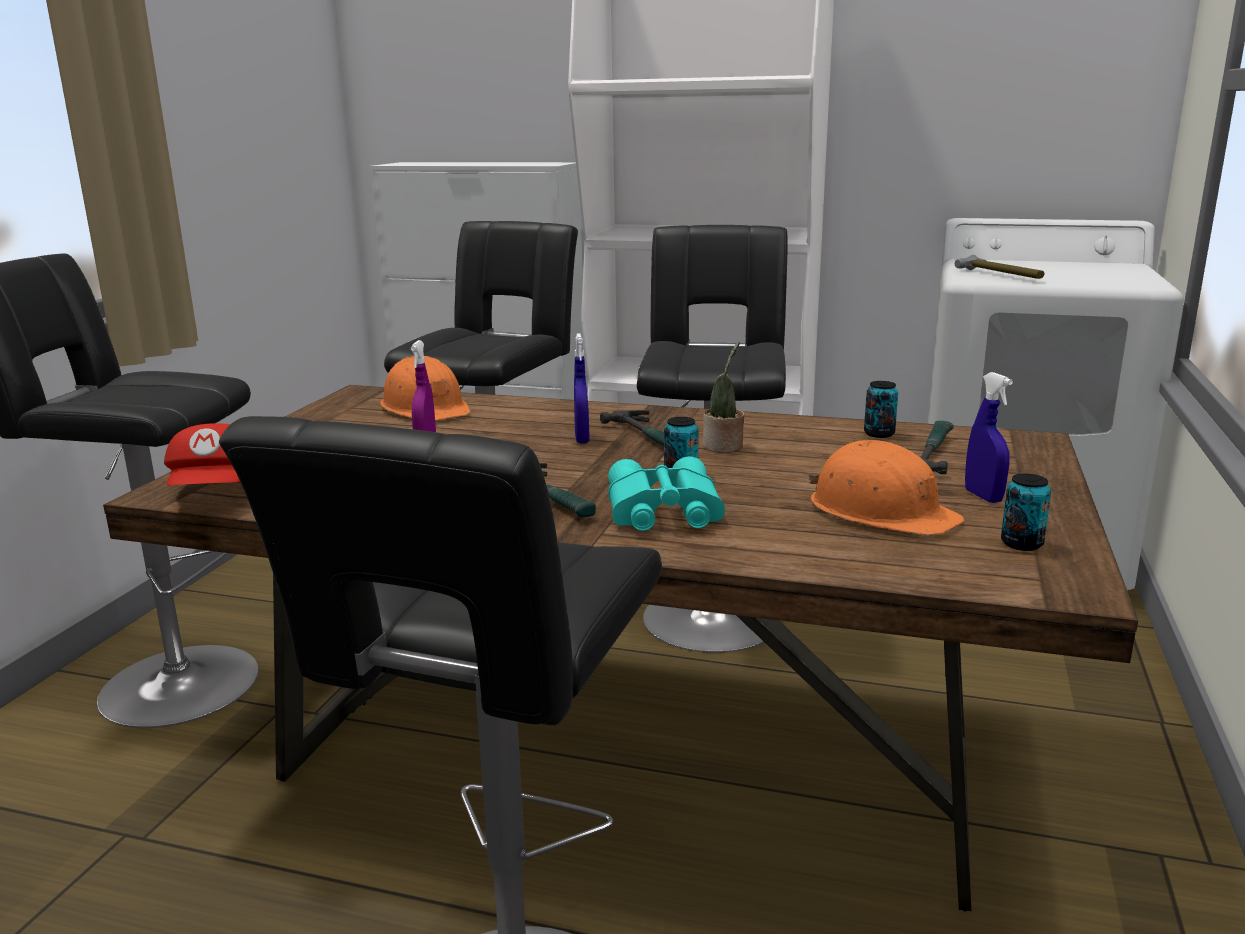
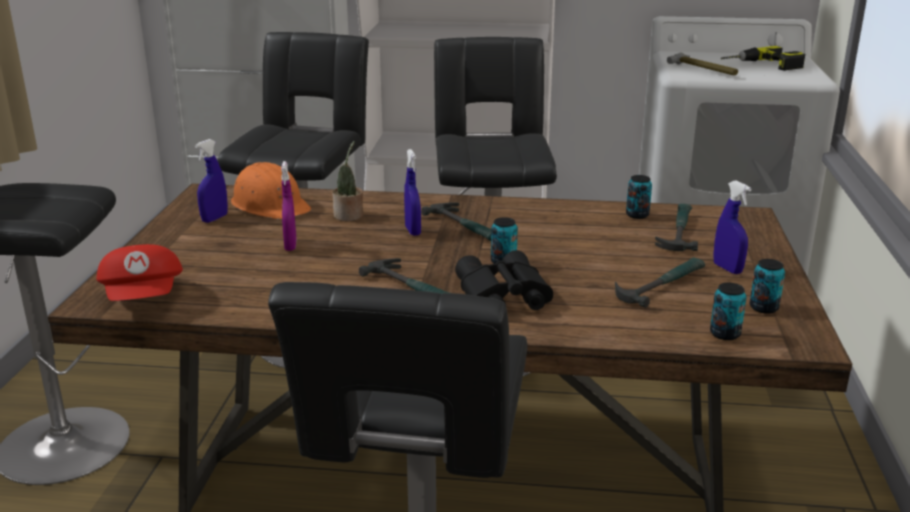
camera: 10 degrees left, 5 degrees up
(354, 418) = (214, 218): none -> blue spray bottle
(661, 512) = (501, 296): turquoise binoculars -> black binoculars
(724, 447) = (526, 233): potted plant -> potted plant (349, 216)
(881, 511) = (660, 286): orange hard hat -> hammer
(954, 571) = (725, 334): none -> can
(1082, 272) = (763, 66): none -> power drill

